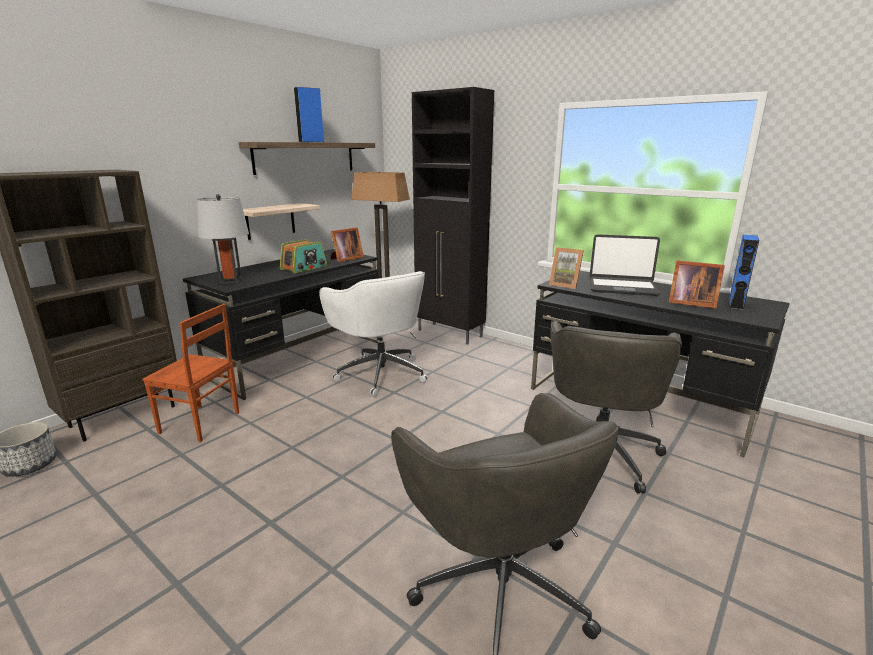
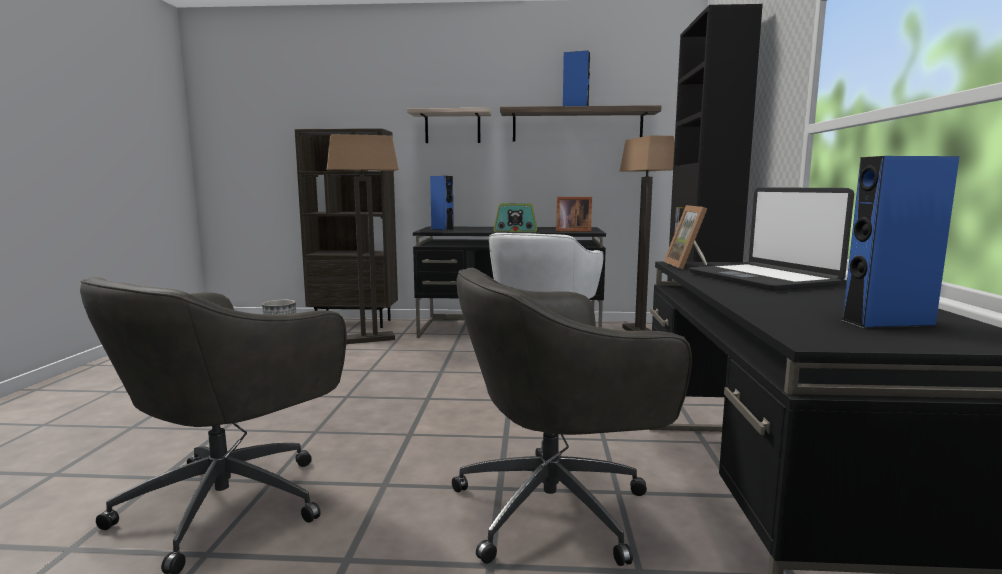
camera: 55 degrees right, 10 degrees down
(200, 423) = (369, 339): brown chair -> floor lamp
(230, 280) = (442, 229): grey table lamp -> blue speaker
(270, 221) = (525, 187): shelf -> shelf (452, 127)
(690, 303) = (790, 304): picture frame -> none

